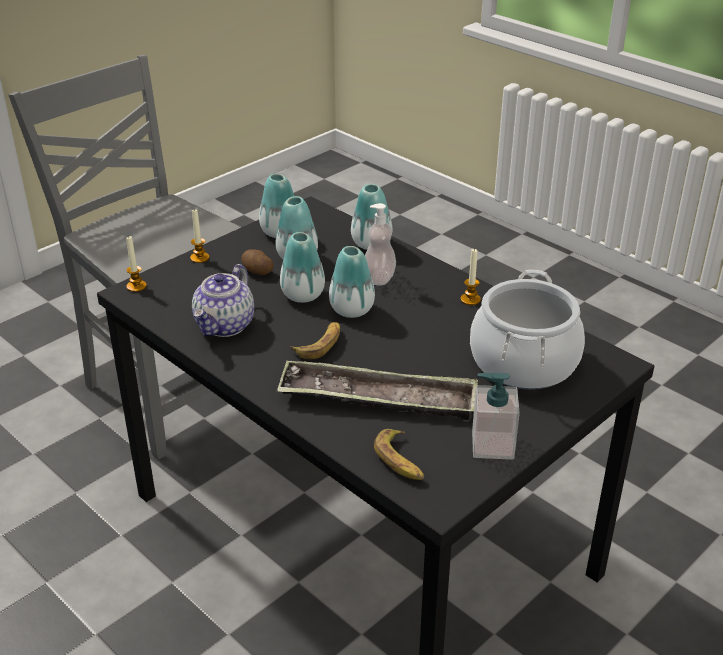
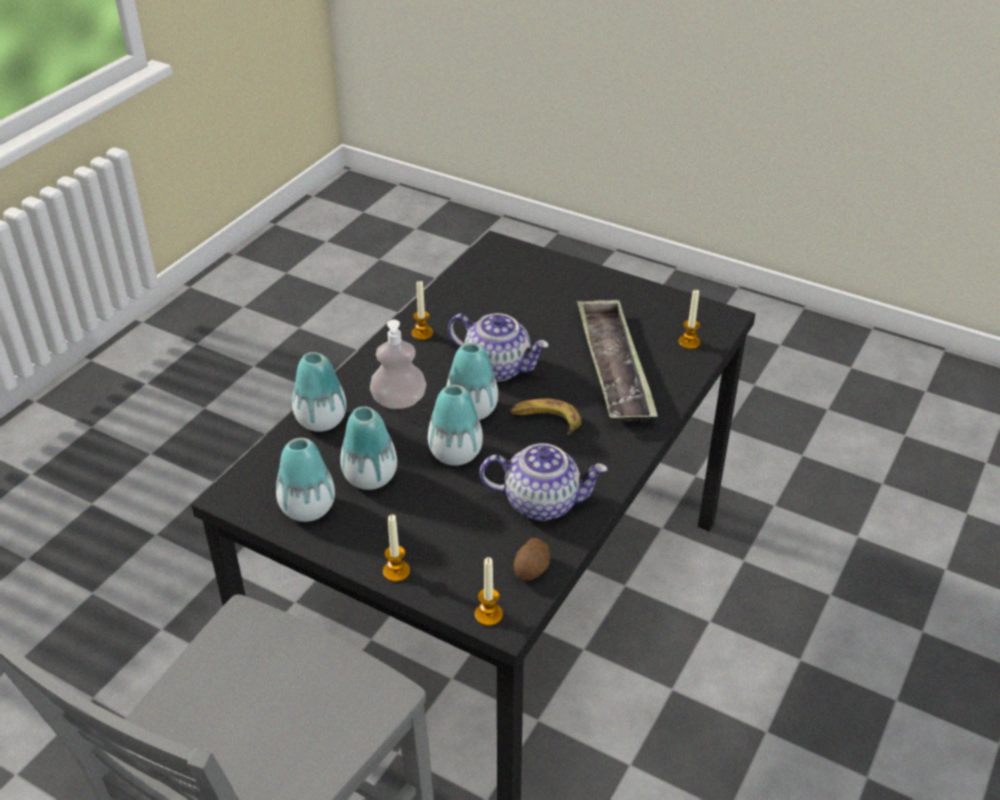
camera: 105 degrees left, 5 degrees up
(257, 271) = (414, 506): potato -> potato (532, 569)
(400, 461) = (689, 342): banana -> candle
(405, 332) = (498, 367): none -> teapot
(492, 445) = (641, 299): soap dispenser -> none
(524, 362) = (517, 292): cooking pot -> none

